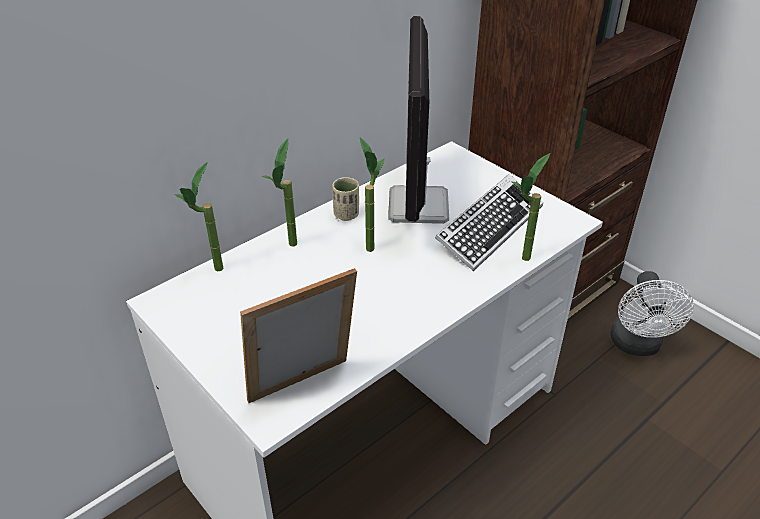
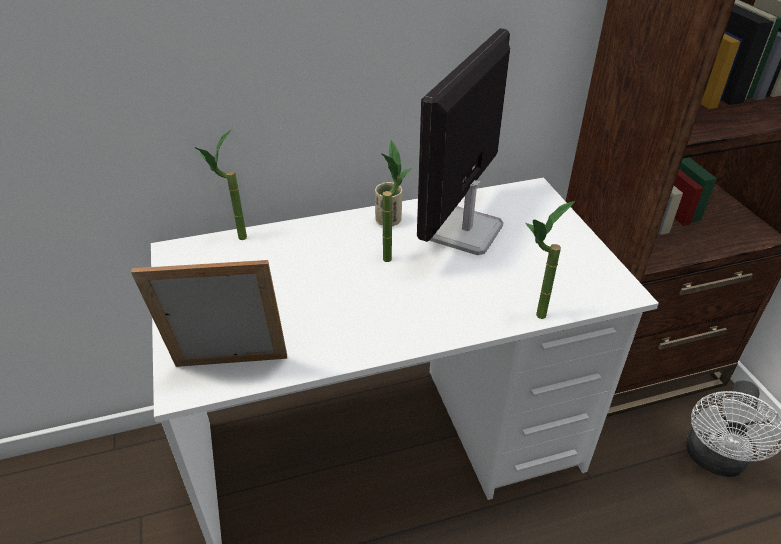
camera: 25 degrees right, 0 degrees up
(290, 249) = (314, 238): potted plant -> none
(489, 227) = (523, 273): keyboard -> none

